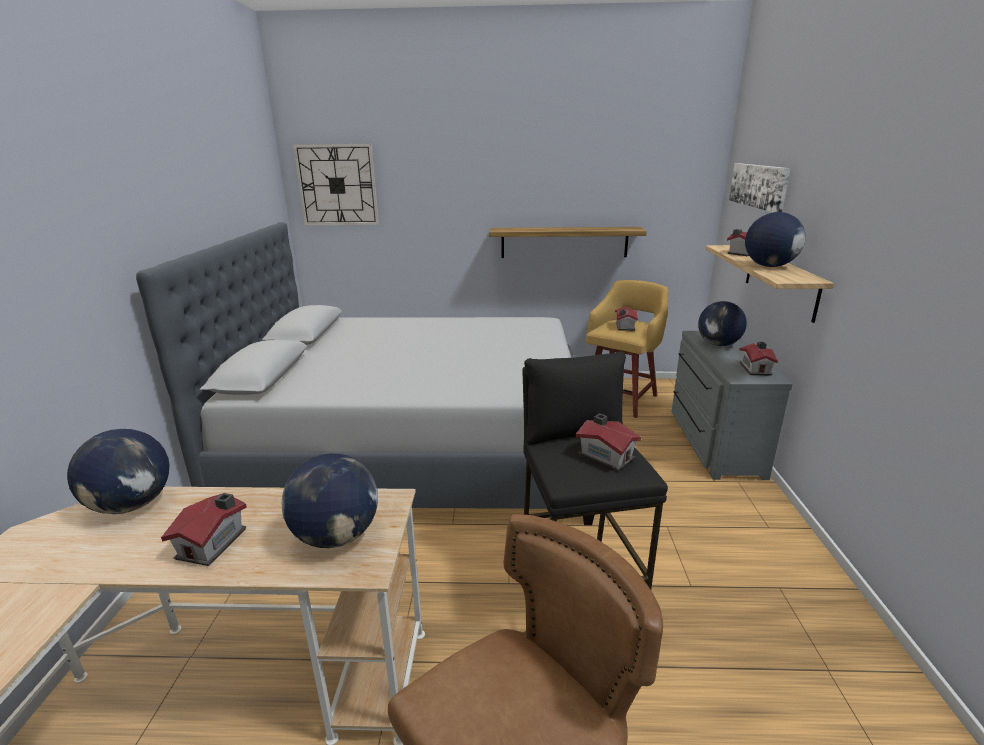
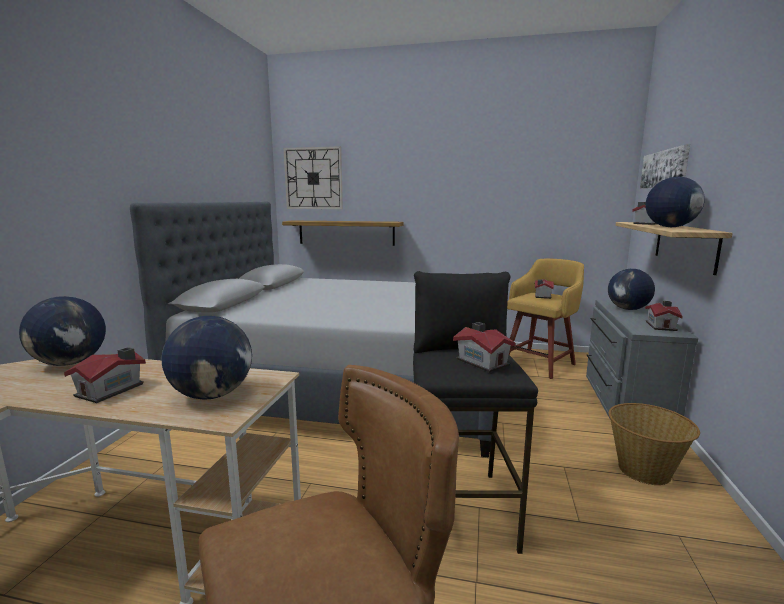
camera: 10 degrees right, 10 degrees down
(564, 242) = (492, 226): shelf -> shelf (346, 232)
(742, 520) = (645, 470): none -> basket

